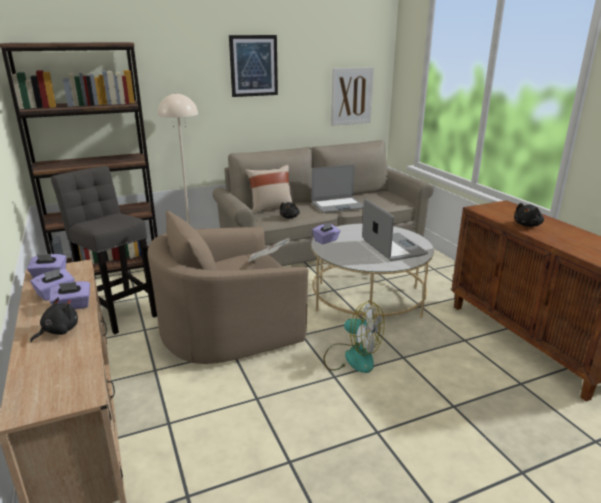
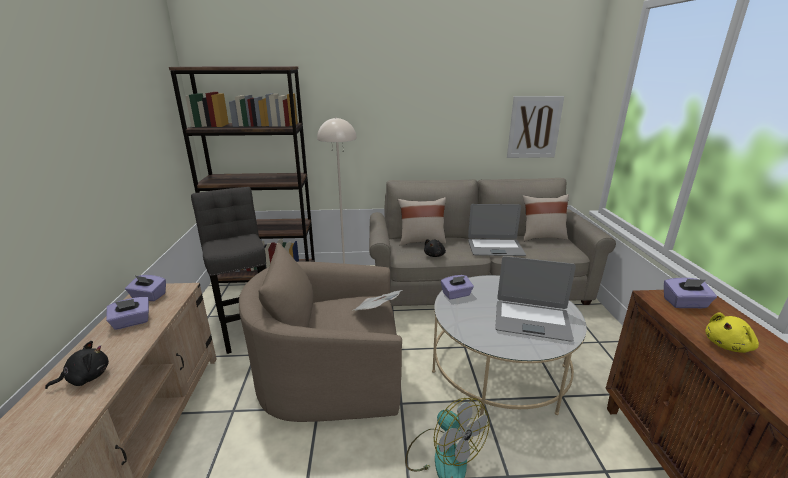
camera: 20 degrees right, 0 degrees up
(73, 306) = (129, 343): purple tissue box -> purple tissue box (685, 303)
(253, 66) = (423, 92): picture -> none
(372, 194) = (542, 237): none -> beige pillow
(393, 247) = (531, 320): laptop -> laptop turned 105 degrees clockwise
(527, 225) = (728, 345): black plush toy -> yellow plush toy

